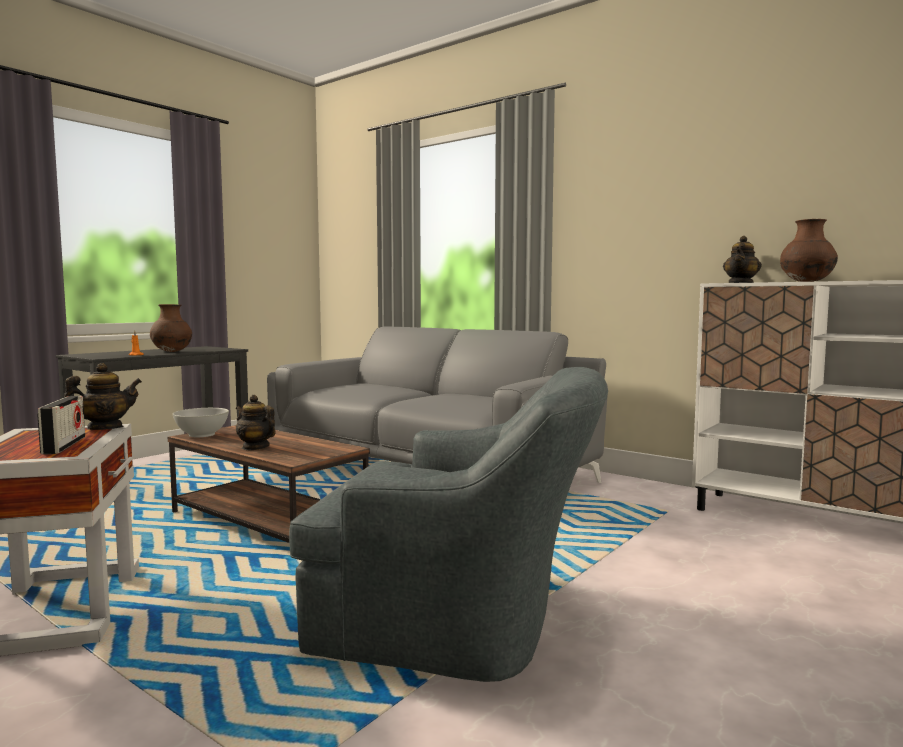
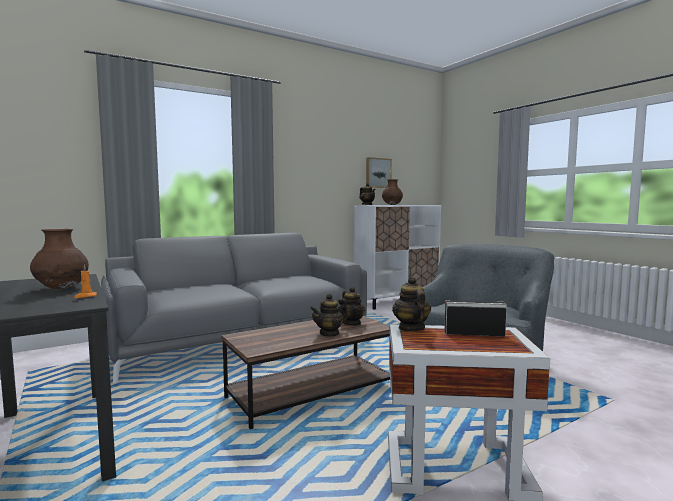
camera: 70 degrees left, 0 degrees up
(202, 435) = (258, 346): white bowl -> none
(307, 450) = (352, 323): none -> teapot
(803, 208) = (377, 173): none -> picture

